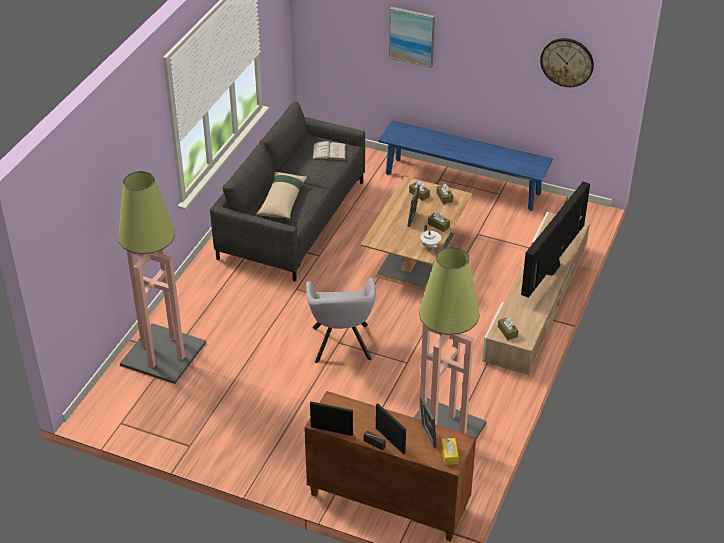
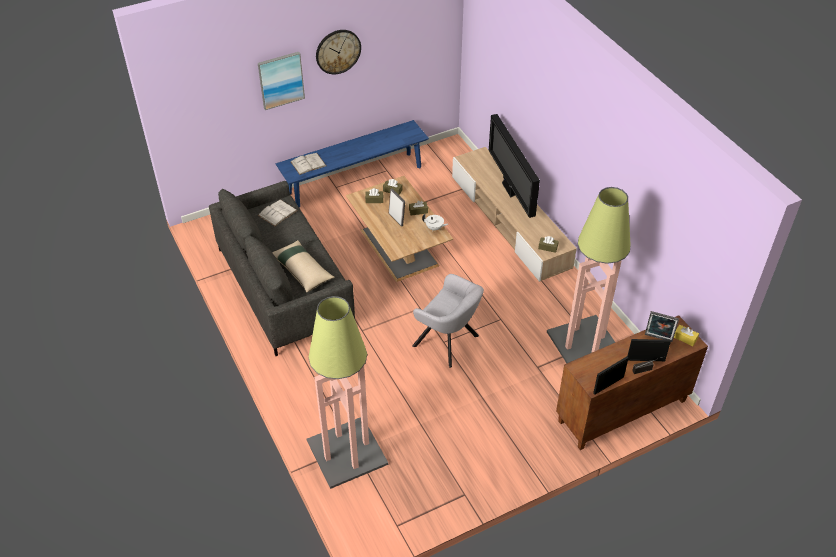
camera: 50 degrees left, 5 degrees up
(414, 136) = (308, 164): none -> white book
(567, 62) = (414, 35): wall clock -> wall clock (338, 51)

